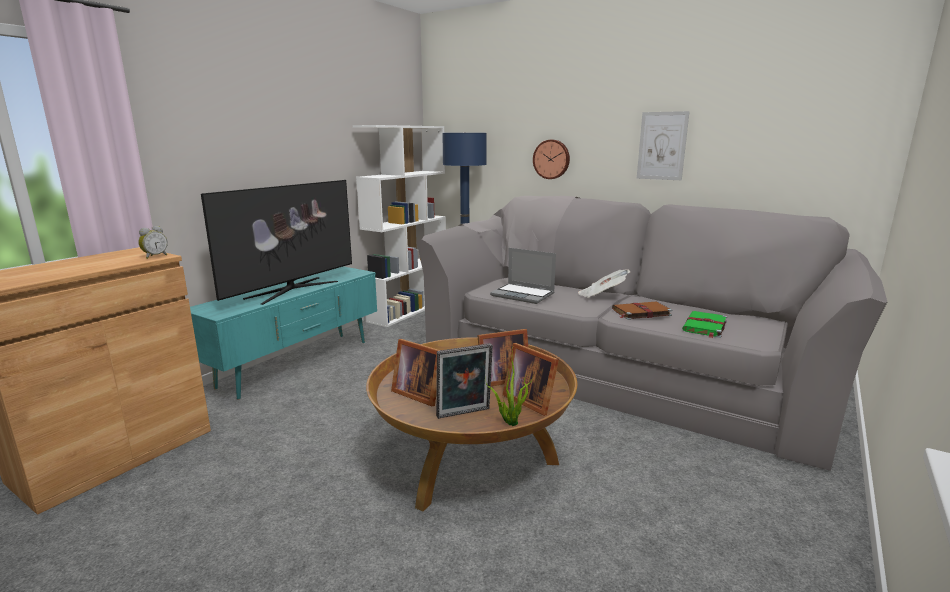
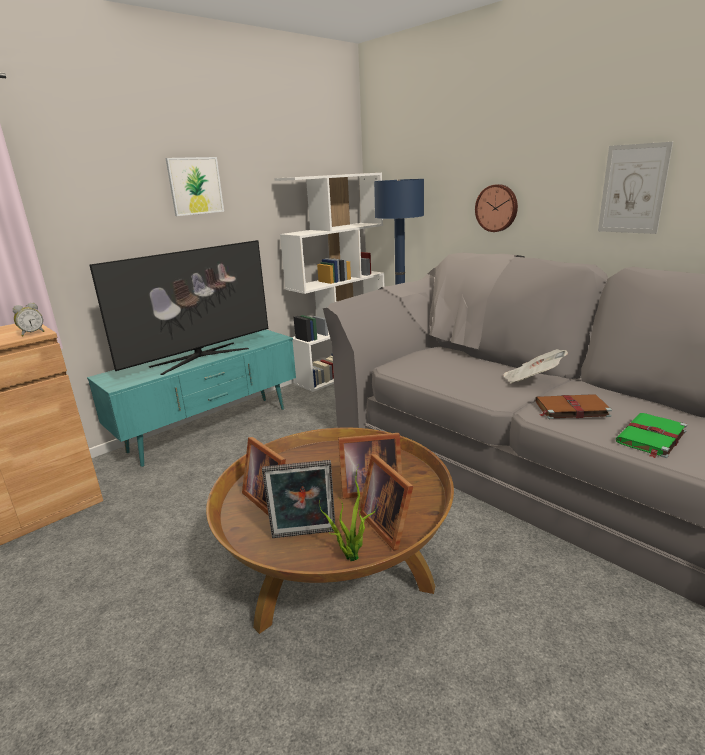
camera: 15 degrees right, 5 degrees up
(285, 127) = (195, 186): none -> picture
(523, 295) = (437, 374): laptop -> none

